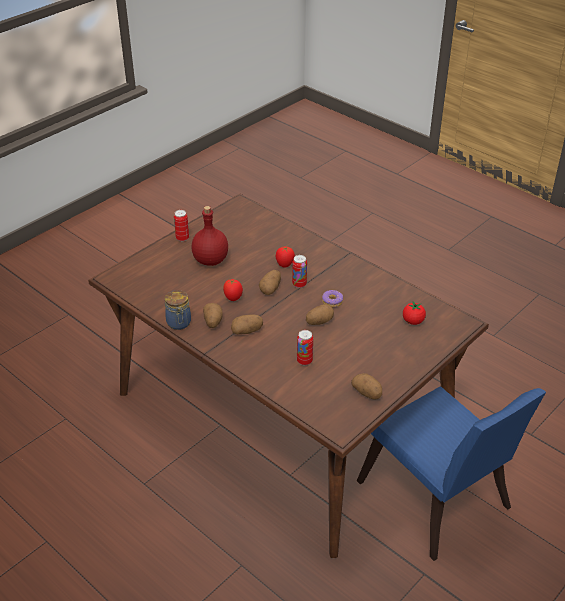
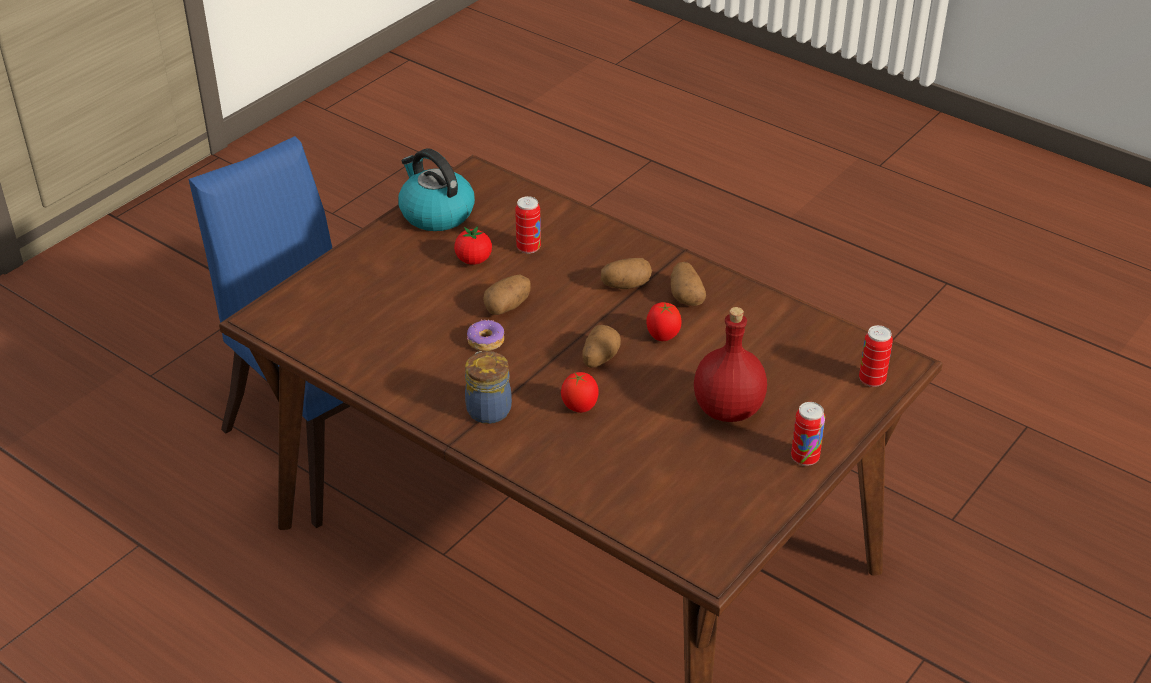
camera: 175 degrees right, 0 degrees up
(179, 323) = (741, 290): jar -> jar (488, 409)
(299, 284) = (547, 370): can -> can (872, 380)
(367, 393) = (435, 213): potato -> kettle
(413, 321) = (348, 315): tomato -> tomato (473, 260)

